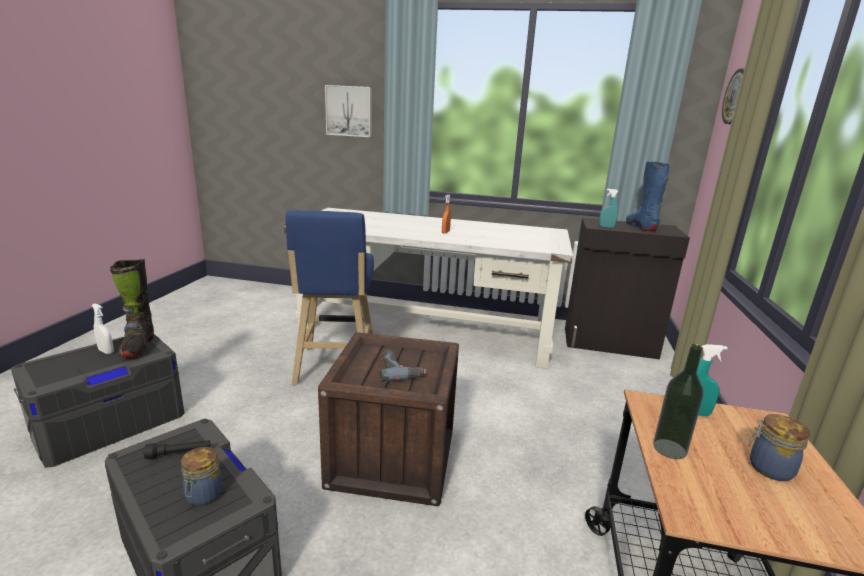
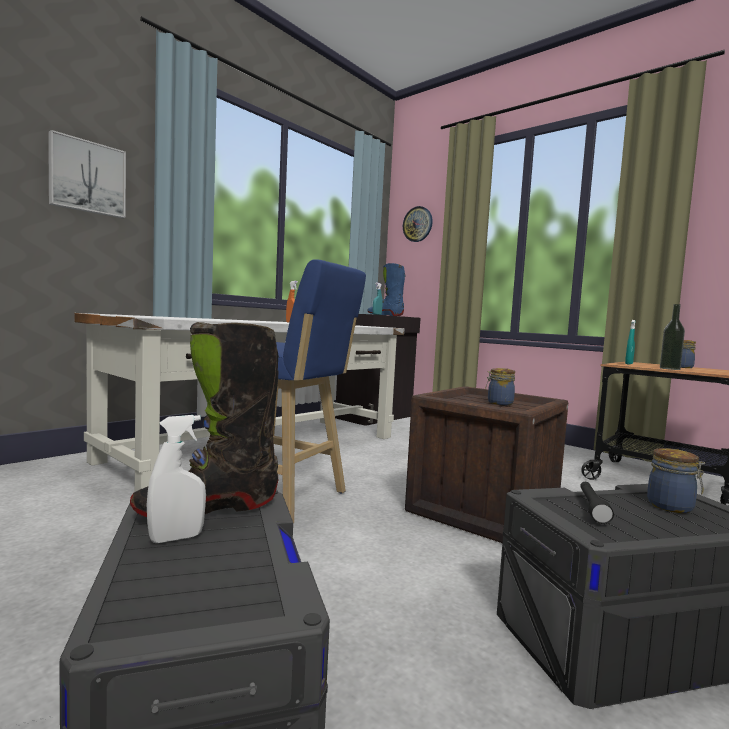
camera: 60 degrees left, 15 degrees down
(138, 346) = (208, 508): black boot -> black boot turned 135 degrees clockwise
(400, 370) = (498, 403): power drill -> jar

